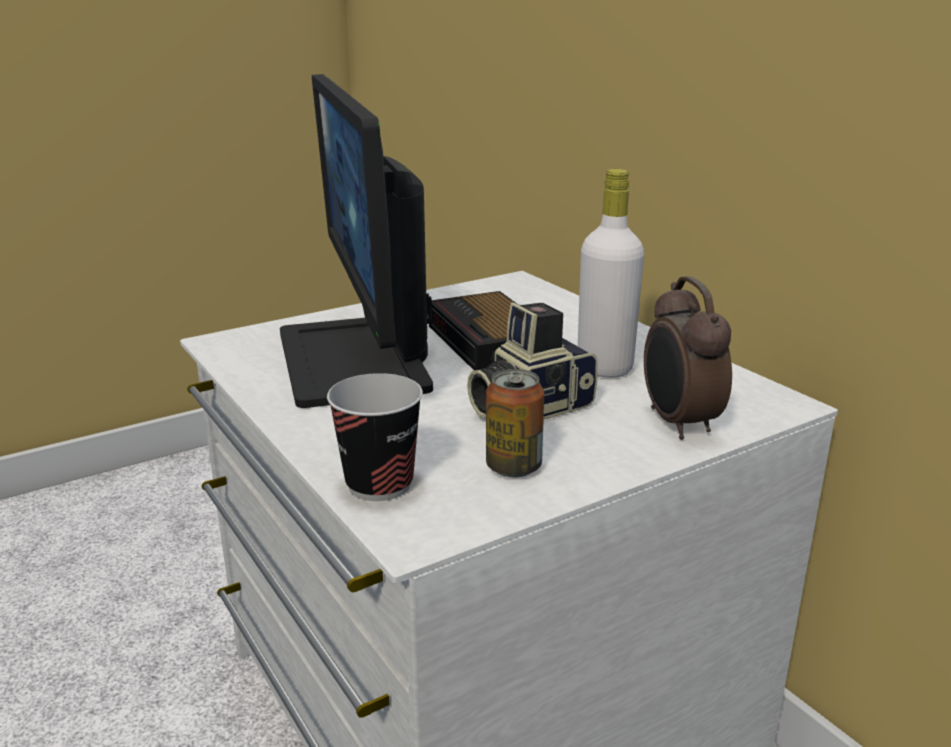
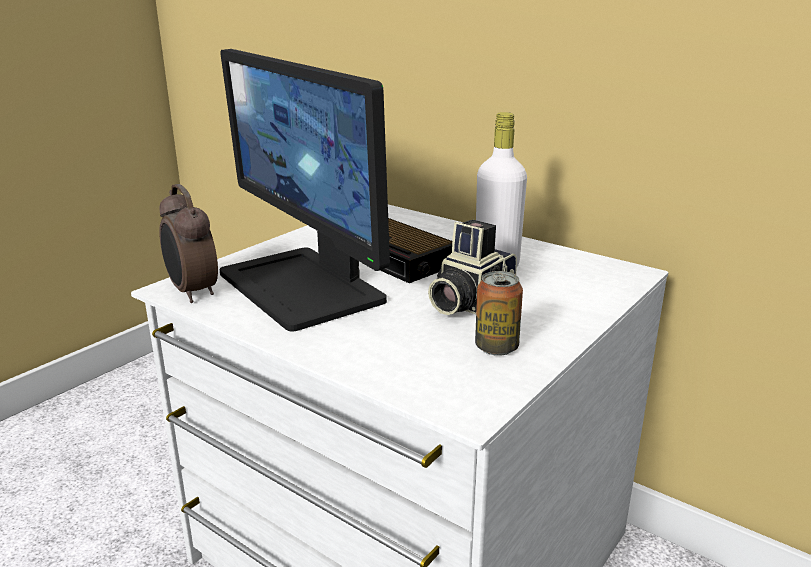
camera: 20 degrees left, 0 degrees up
(379, 484) = (410, 379): cup -> none
(677, 423) = (579, 297): alarm clock -> alarm clock (192, 292)

